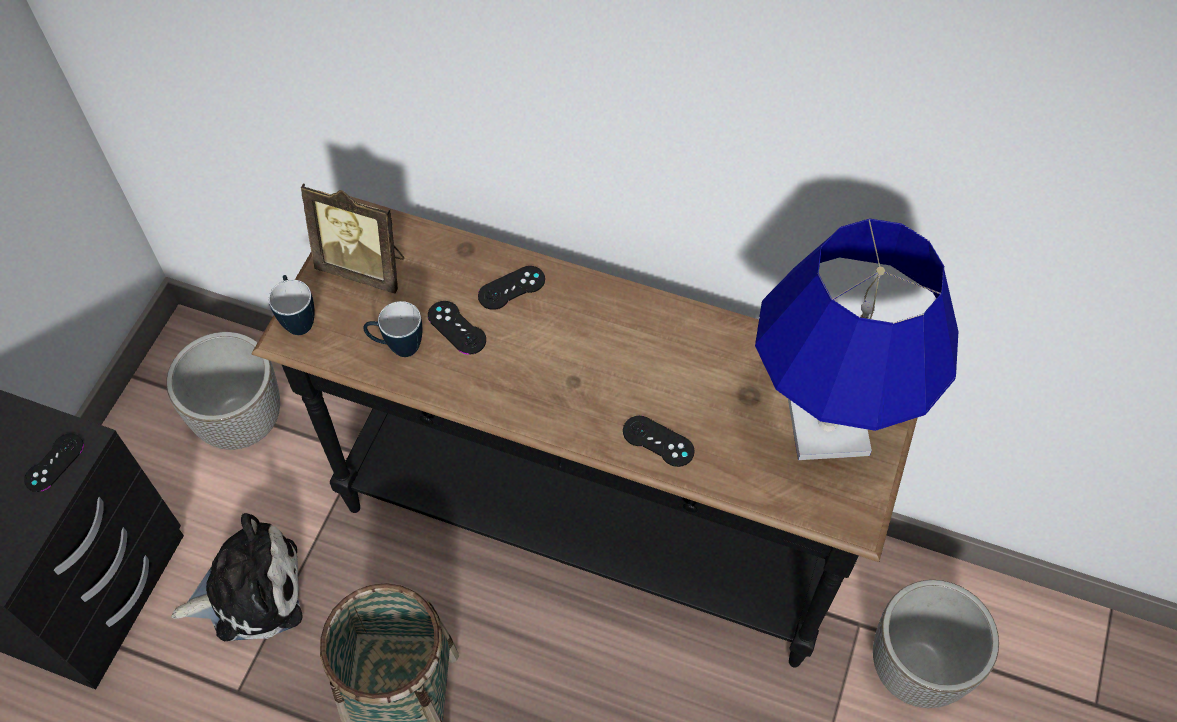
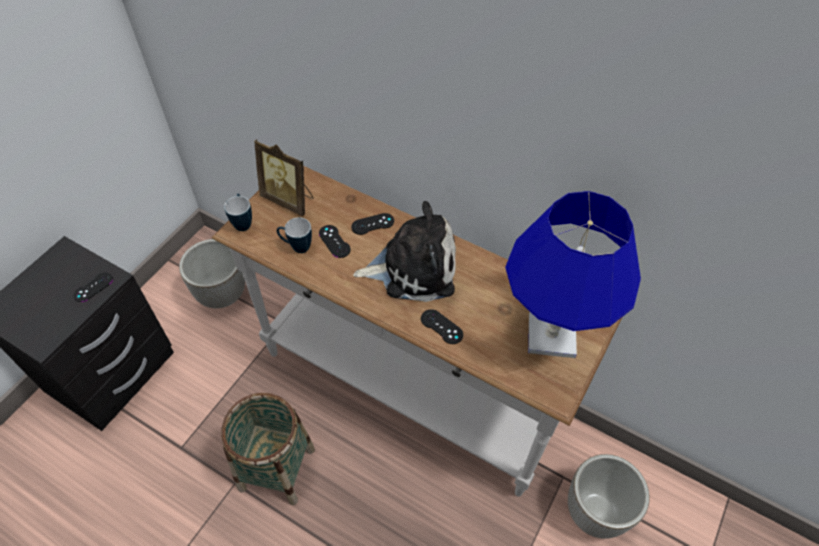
camera: 10 degrees right, 5 degrees down
(249, 591) = (202, 390): plush toy -> plush toy (413, 267)
(588, 529) = (407, 390): black console table -> white console table

